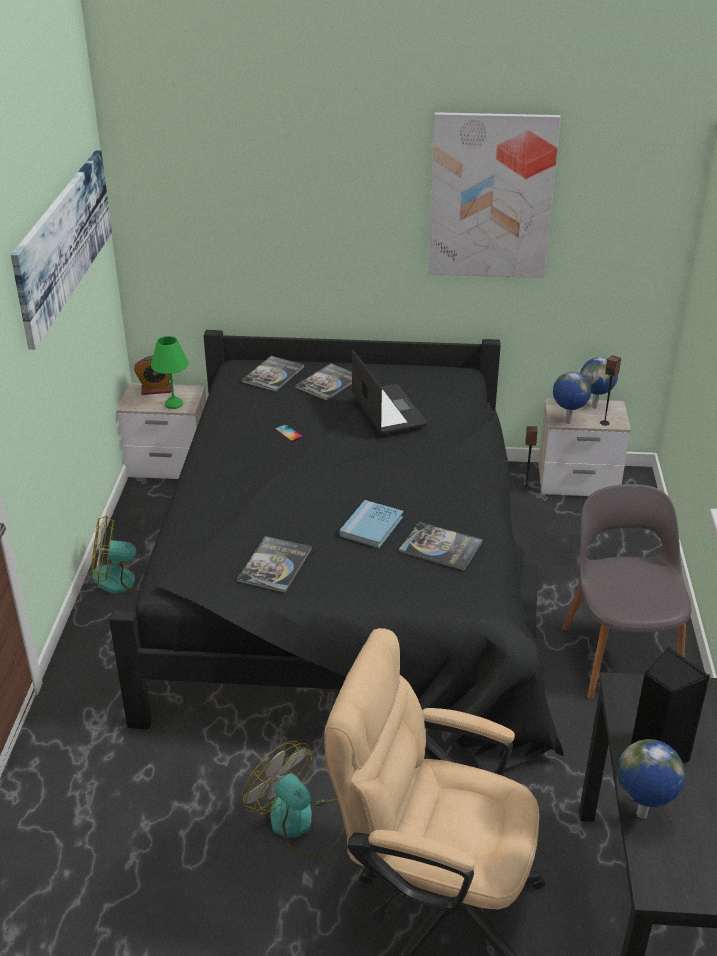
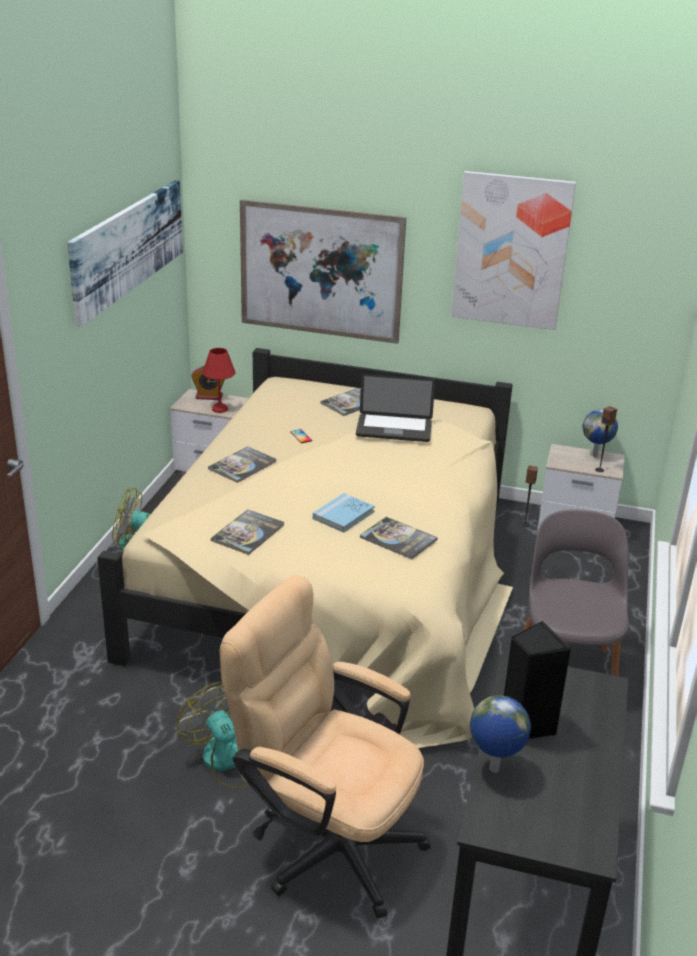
camera: 10 degrees right, 5 degrees down
(173, 404) = (219, 409): green table lamp -> red table lamp
(273, 375) = (305, 391): book -> book (242, 465)
(274, 238) = (320, 271): none -> picture
(350, 585) = (338, 580): black bed -> beige bed
(388, 411) = (394, 429): laptop -> laptop turned 105 degrees clockwise
(567, 422) = (565, 465): globe -> none

